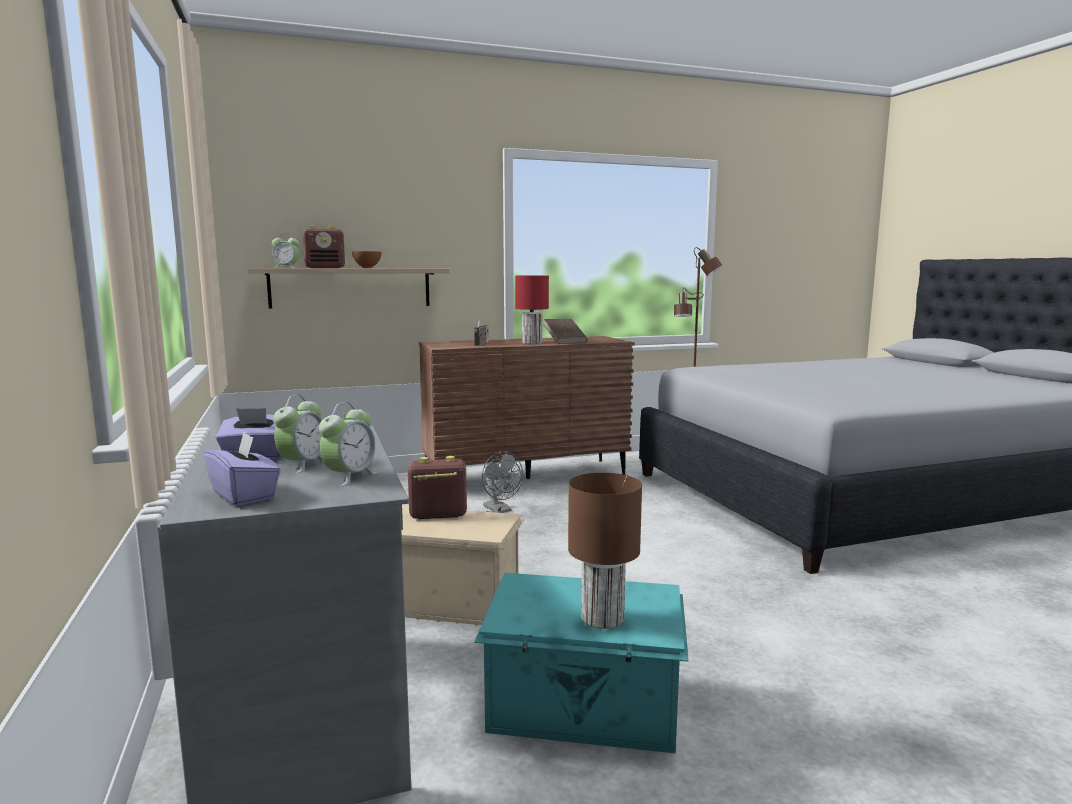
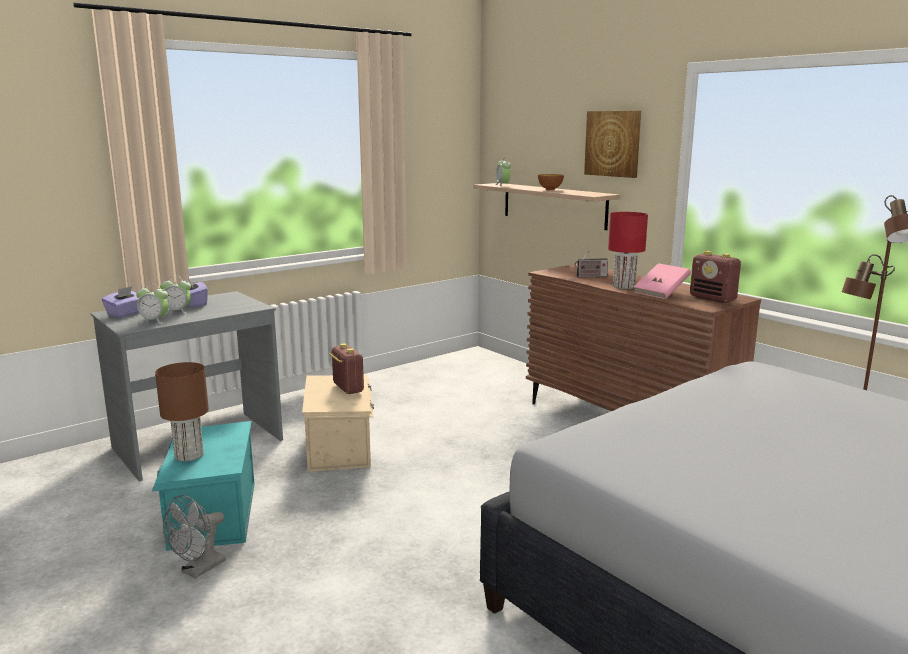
camera: 70 degrees right, 5 degrees up
(325, 268) = (531, 187): radio -> radio (713, 299)
(428, 218) = (613, 143): none -> picture
(500, 510) = (523, 432): grey fan -> grey fan (198, 570)
(565, 341) = (661, 293): brown book -> pink book

